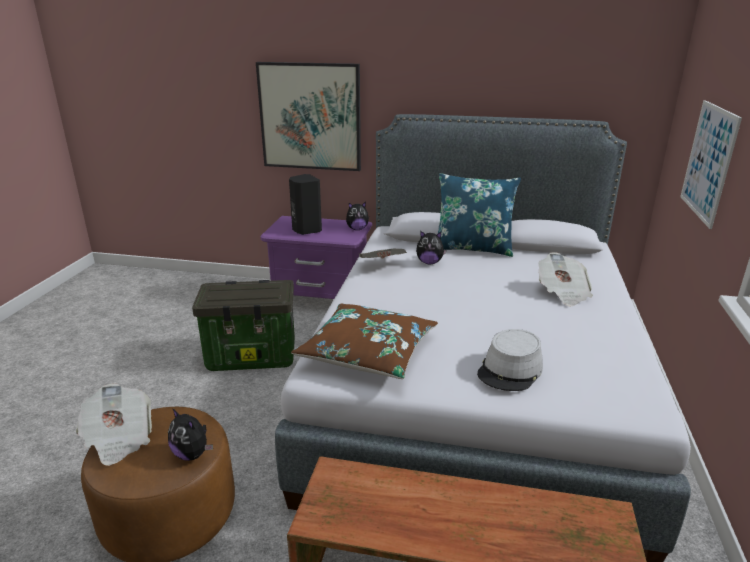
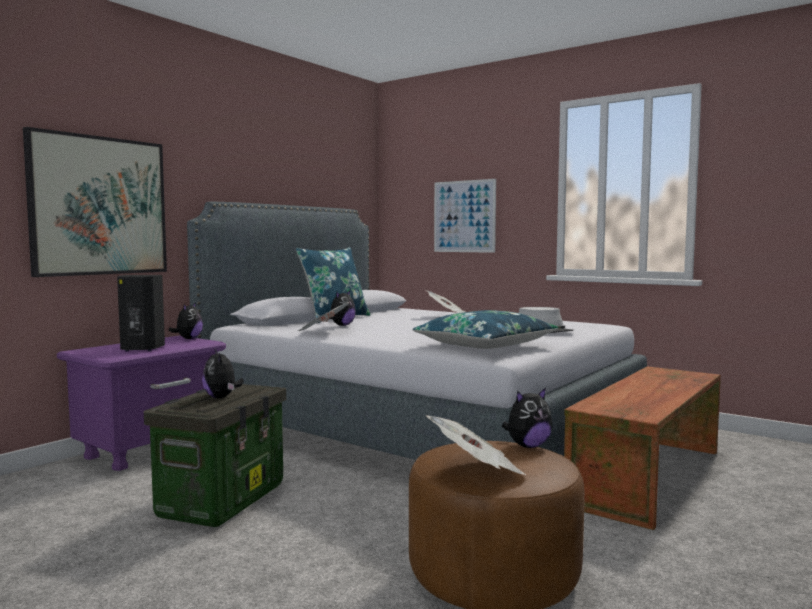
camera: 65 degrees left, 20 degrees down
(245, 293) = (222, 397): none -> plush toy
(368, 352) = (485, 345): brown pillow -> blue pillow

